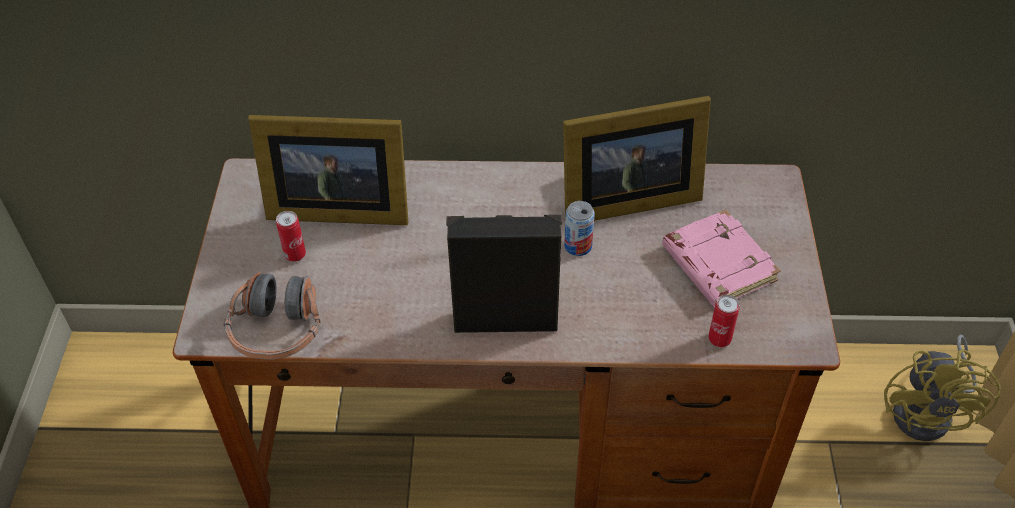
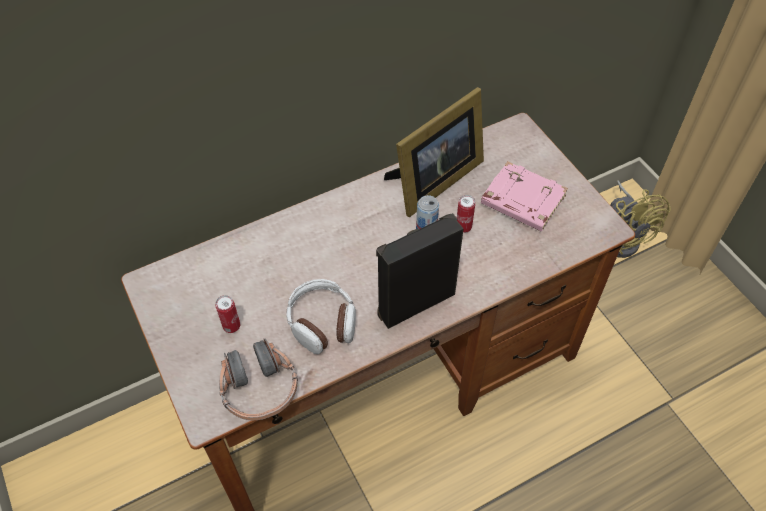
camera: 30 degrees left, 5 degrees up
(335, 207) = (235, 276): picture frame -> none
(389, 294) = (322, 322): none -> headphones
(719, 339) = (557, 251): can -> can (463, 227)

